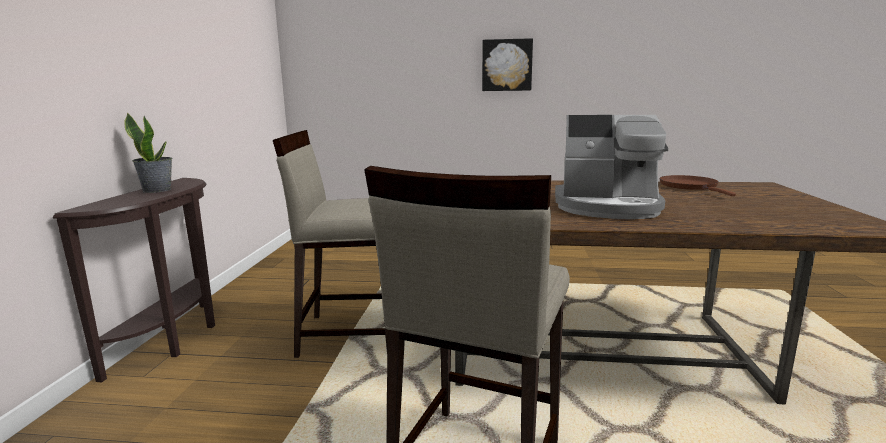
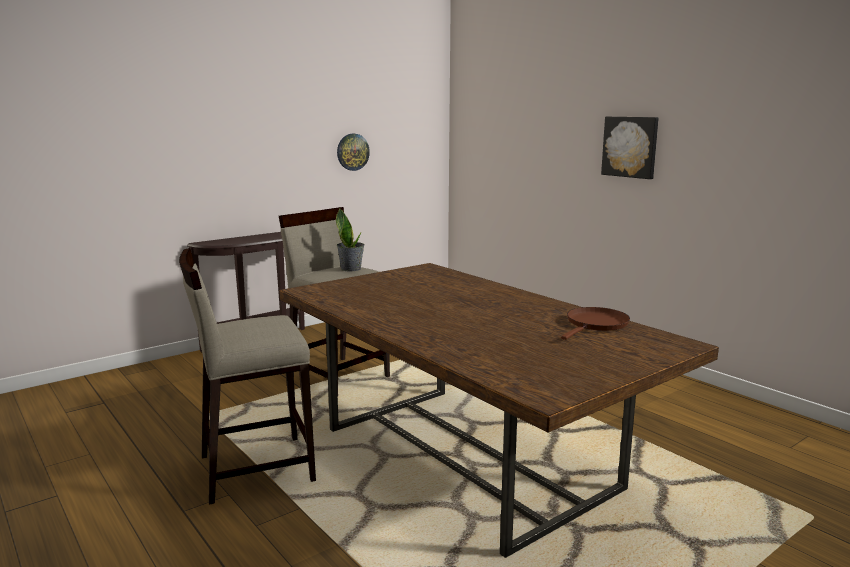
camera: 45 degrees right, 0 degrees up
(157, 190) = (259, 237): potted plant -> potted plant (351, 269)
(217, 78) = (352, 152): none -> wall clock
(607, 207) = (440, 317): coffee machine -> none

